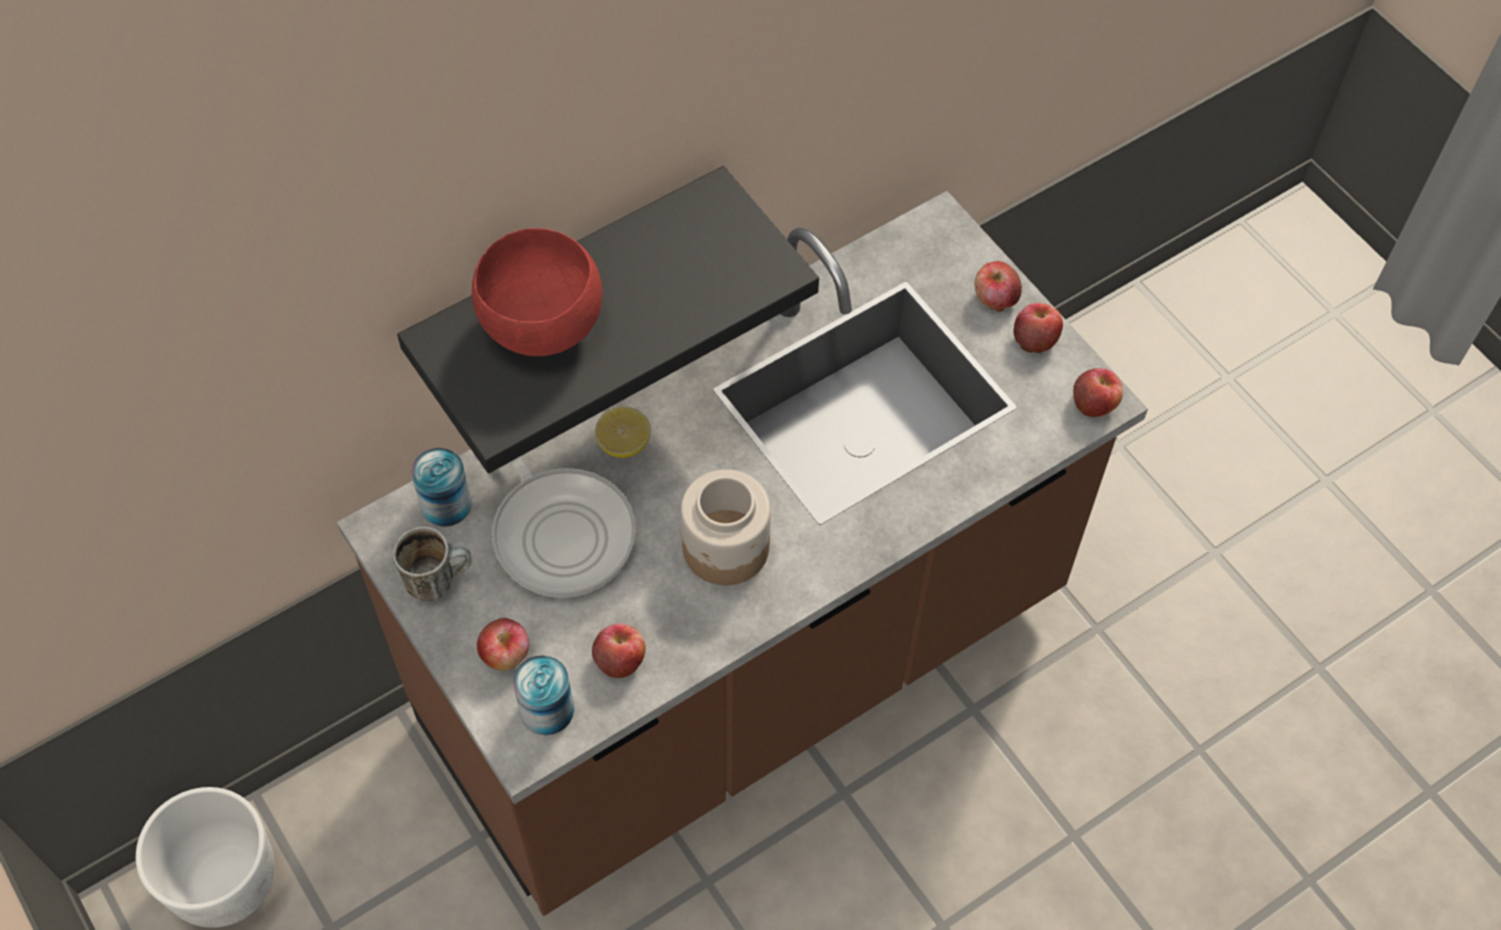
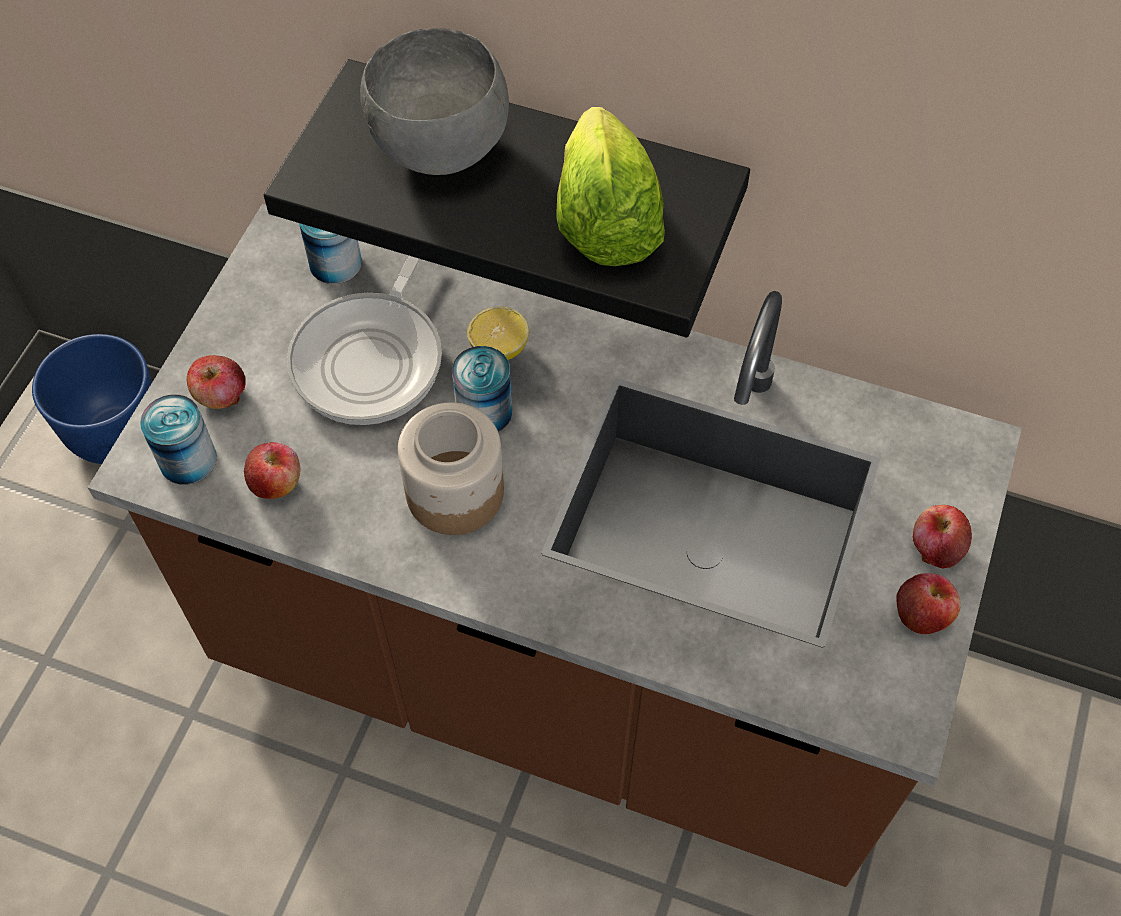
camera: 55 degrees right, 0 degrees up
(227, 881) = (118, 433): white planter -> blue planter
(438, 579) = (259, 304): mug -> none
(542, 328) = (437, 148): red bowl -> grey bowl
(672, 487) = (484, 411): none -> can
(698, 272) = (605, 222): none -> lettuce
(1094, 403) = (895, 719): apple -> none

